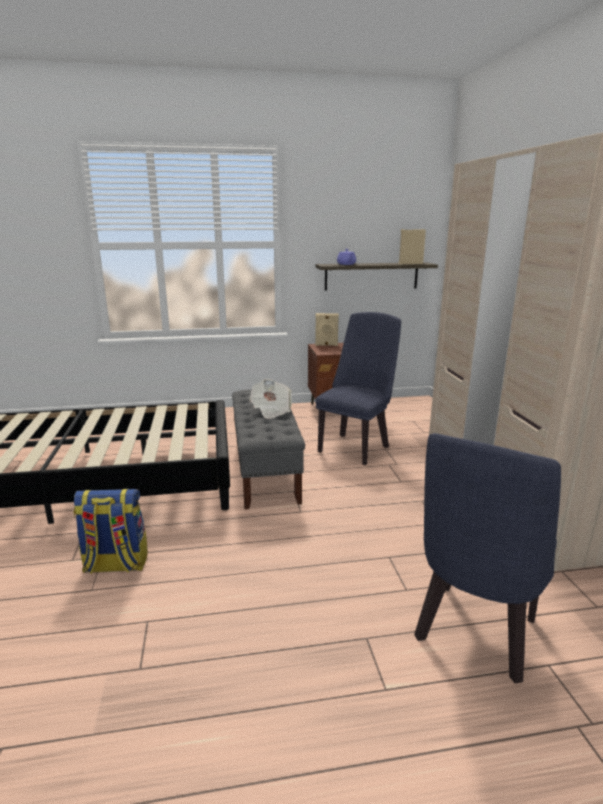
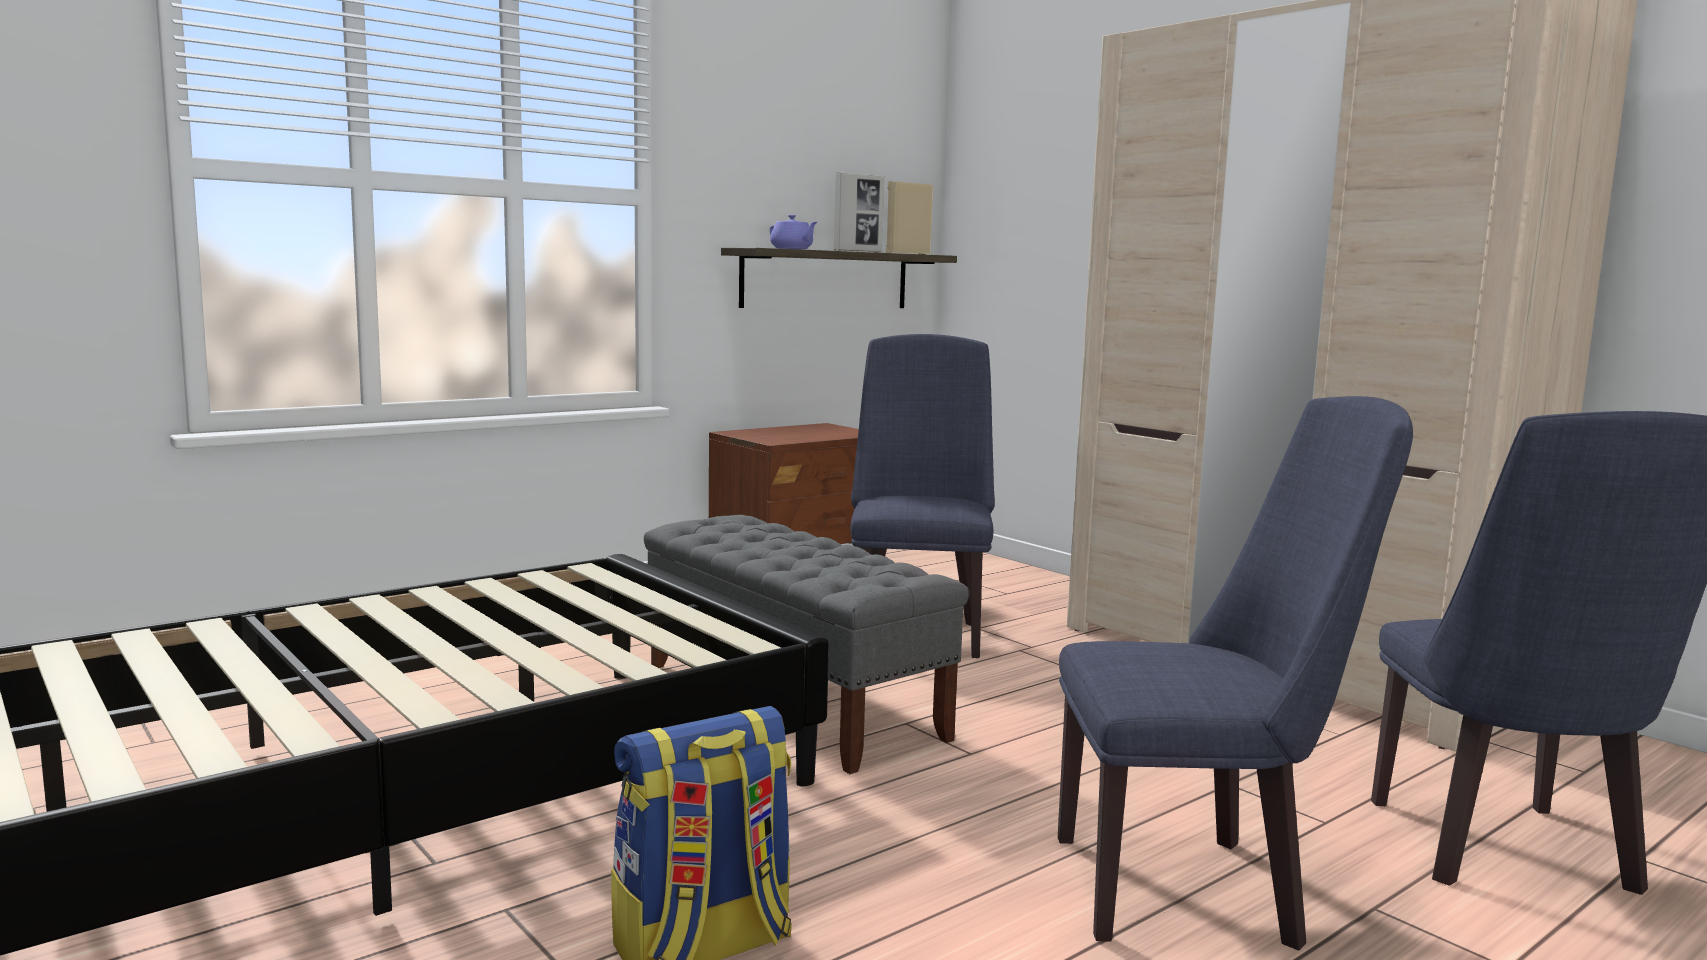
camera: 30 degrees left, 10 degrees down
(271, 410) = (808, 545): newspaper -> none
(304, 601) = (1195, 888): none -> blue chair
(326, 345) = (754, 431): beige speaker -> none
(382, 264) = (858, 251): none -> picture frame

